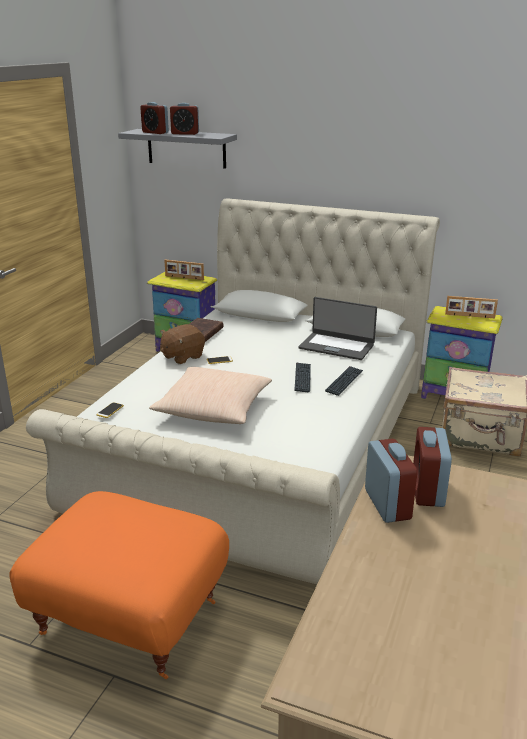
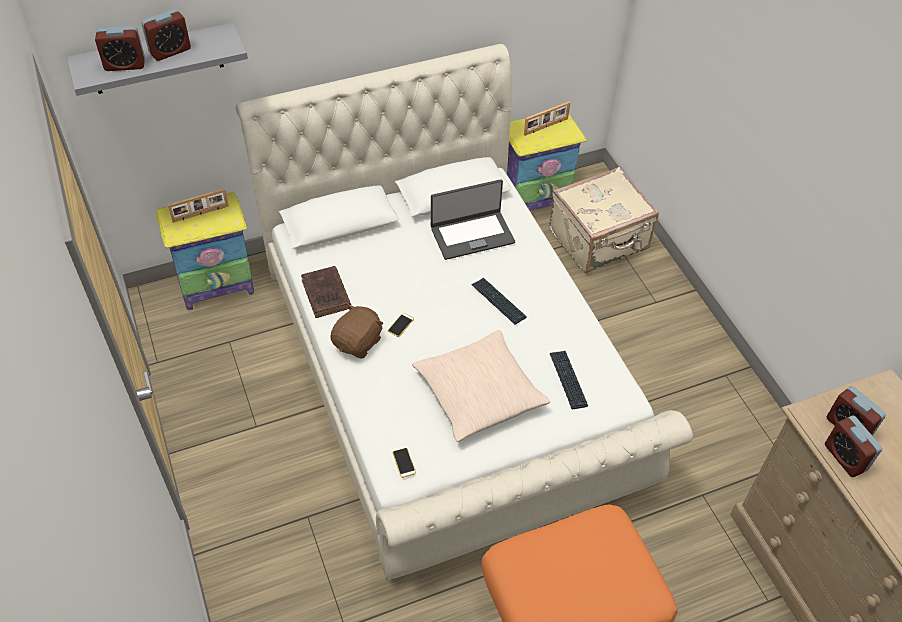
camera: 45 degrees left, 25 degrees up
(182, 356) = (358, 342): brown plush toy -> brown plush toy turned 150 degrees counterclockwise
(344, 381) = (534, 283): keyboard -> keyboard (568, 380)
(387, 504) = (845, 457): alarm clock -> alarm clock turned 150 degrees counterclockwise

